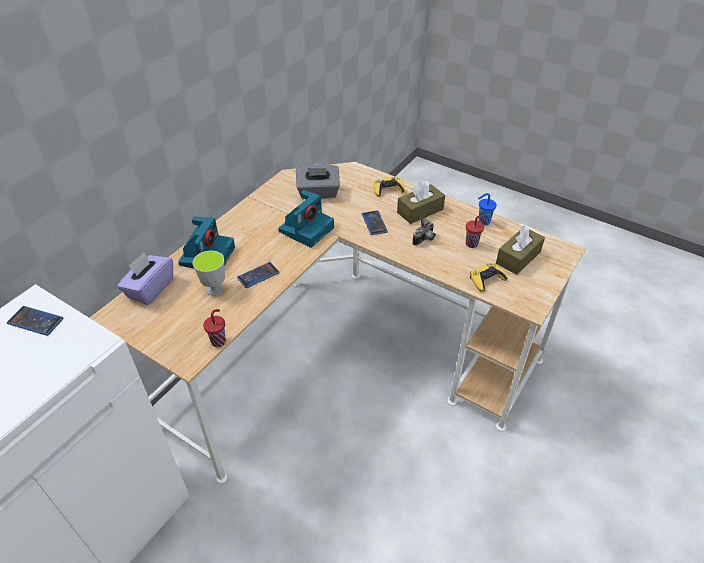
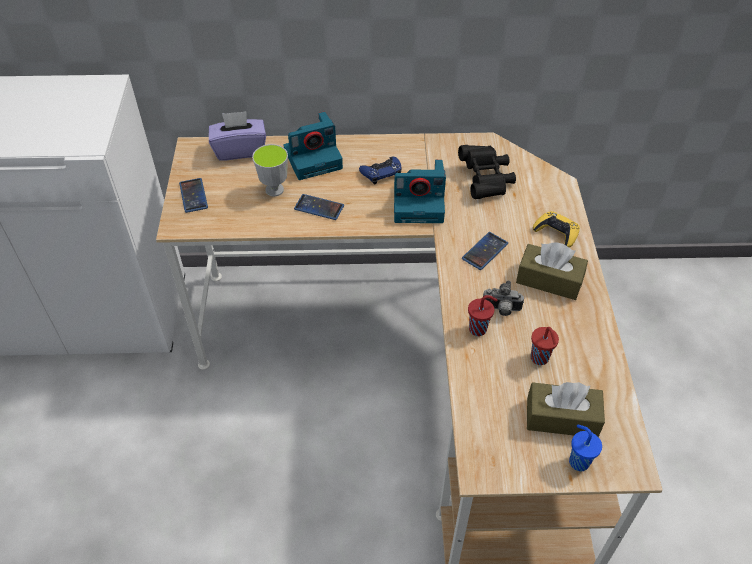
camera: 55 degrees right, 5 degrees up
(35, 321) = (89, 100): phone -> phone (193, 196)
(219, 341) = (215, 231): red cup -> red cup (479, 329)
(260, 231) = (381, 173): none -> blue game controller
(318, 193) = (486, 180): grey tissue box -> black binoculars
(483, 221) = (594, 350): blue cup -> blue cup (578, 461)
(486, 280) = (488, 402): yellow game controller -> none

